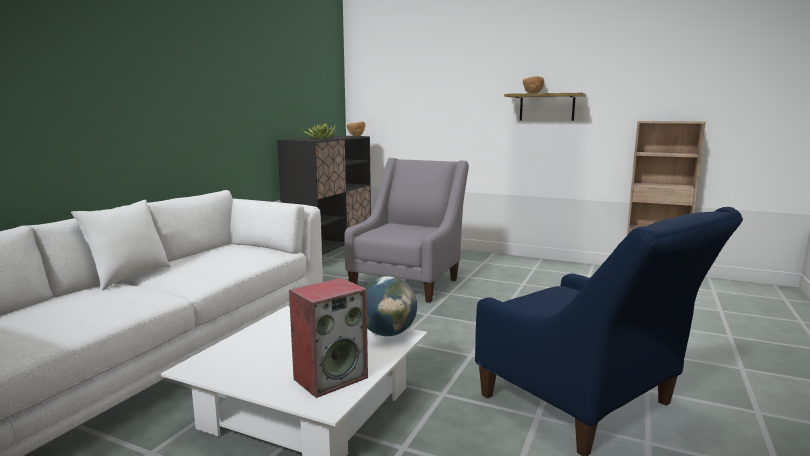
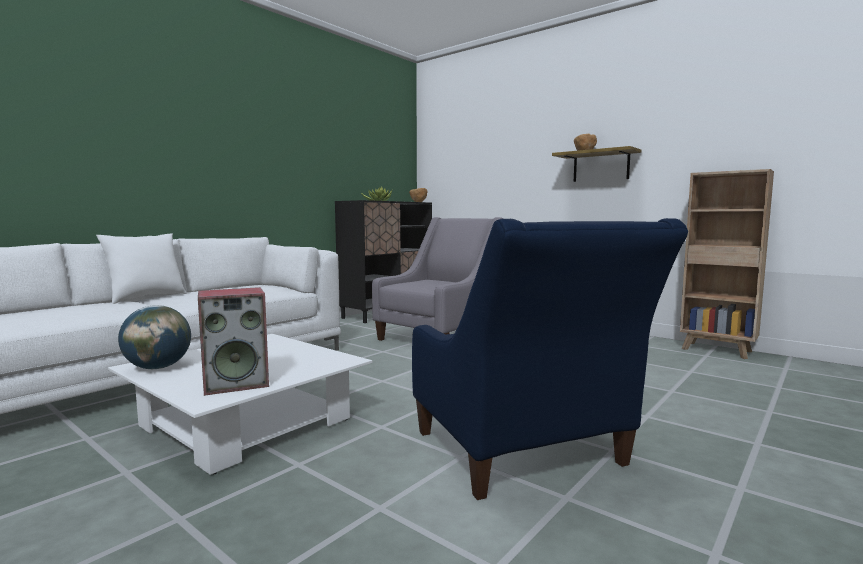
camera: 15 degrees right, 5 degrees down
(387, 333) = (332, 358): globe -> globe (157, 367)

